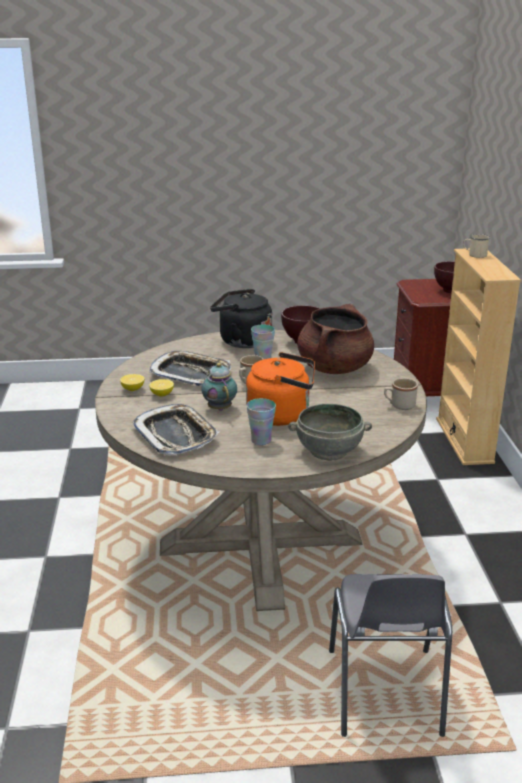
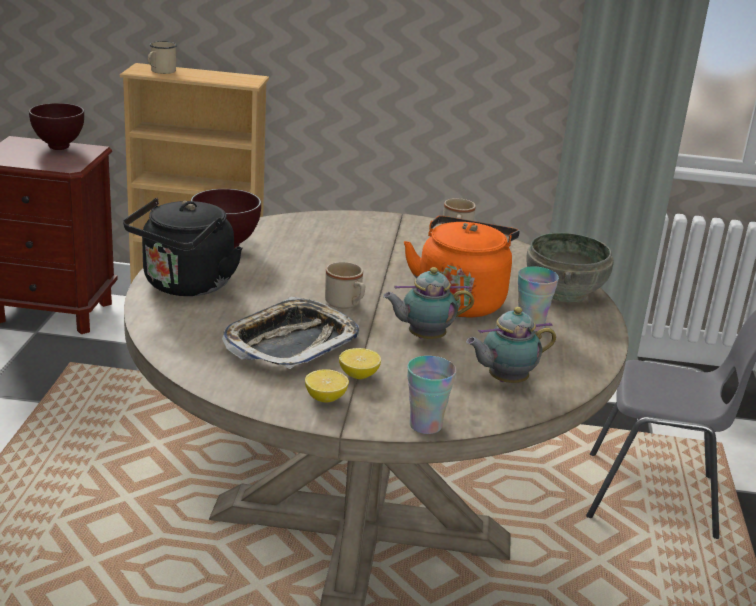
camera: 80 degrees left, 0 degrees up
(176, 435) = (504, 381): tray -> teapot
(262, 359) = (270, 283): cup -> cup (425, 425)
(334, 368) = (328, 245): brown cooking pot -> none

